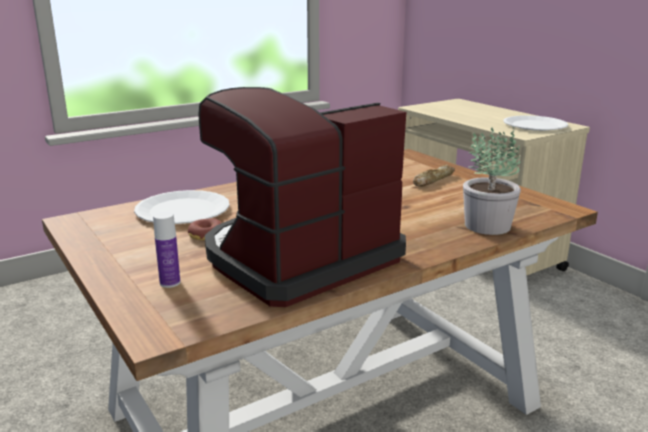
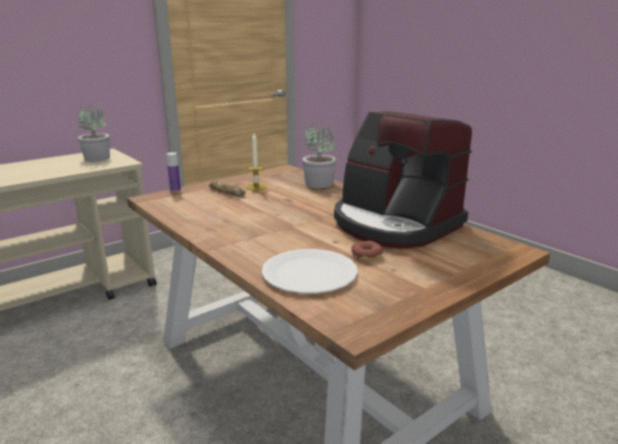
camera: 95 degrees left, 0 degrees up
(170, 283) = (456, 257): bottle -> bottle (175, 190)
(458, 192) = (256, 187): none -> candle
(535, 125) = (96, 158): white plate -> potted plant

